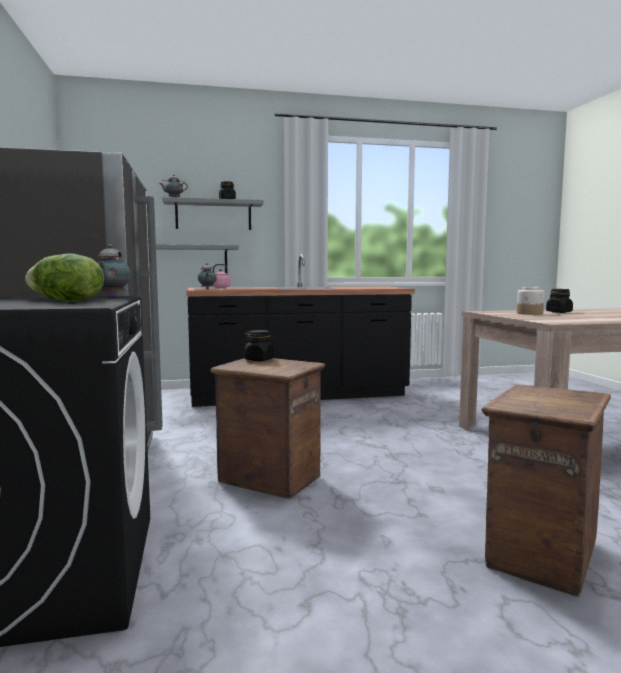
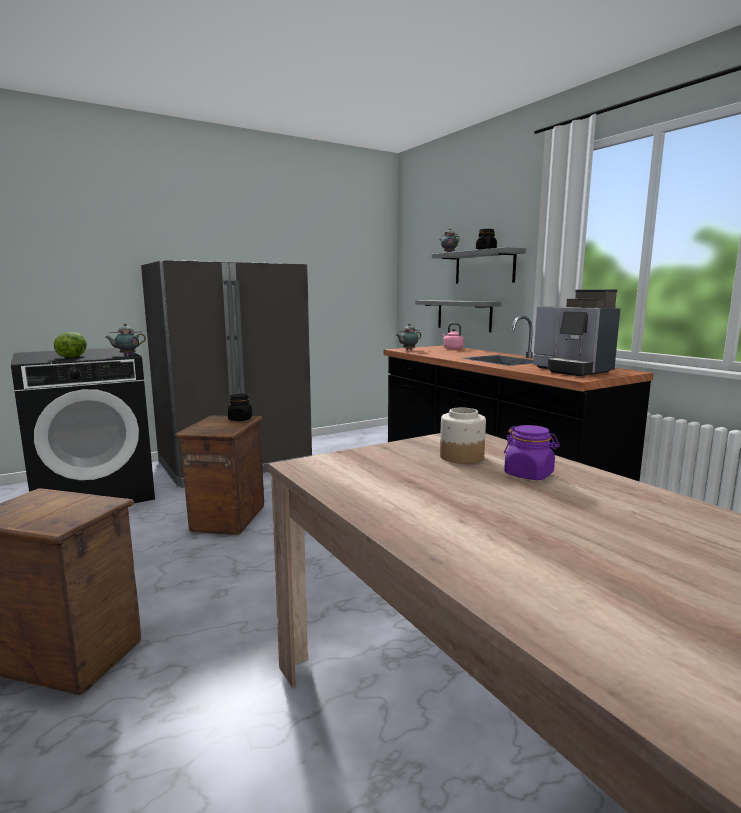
camera: 70 degrees right, 5 degrees up
(370, 287) = (572, 370): none -> coffee machine
(559, 312) = (529, 474): black jar -> purple jar

